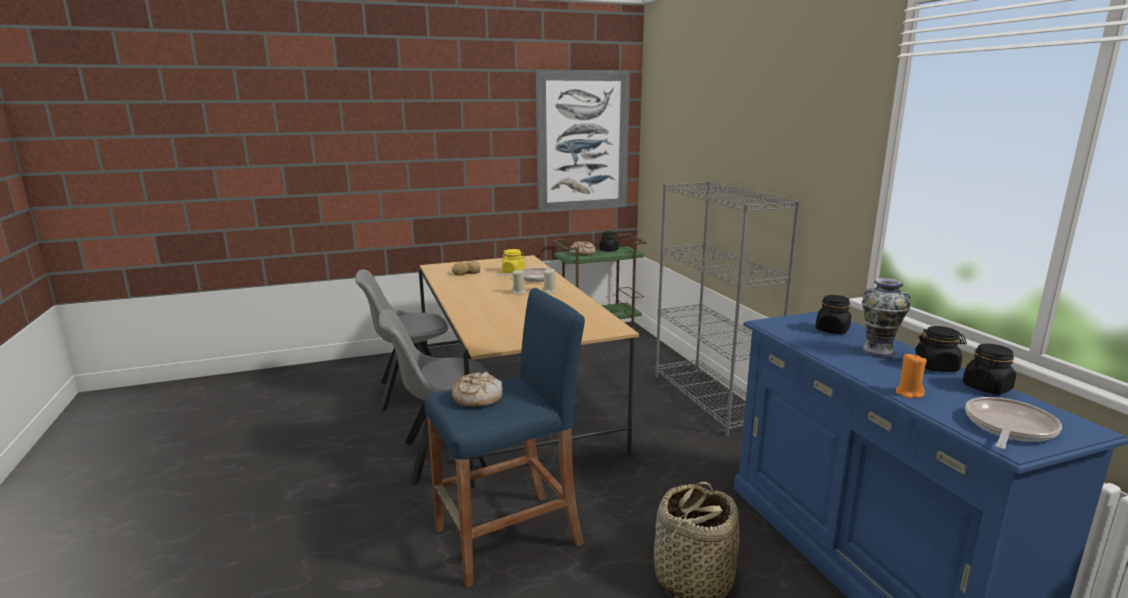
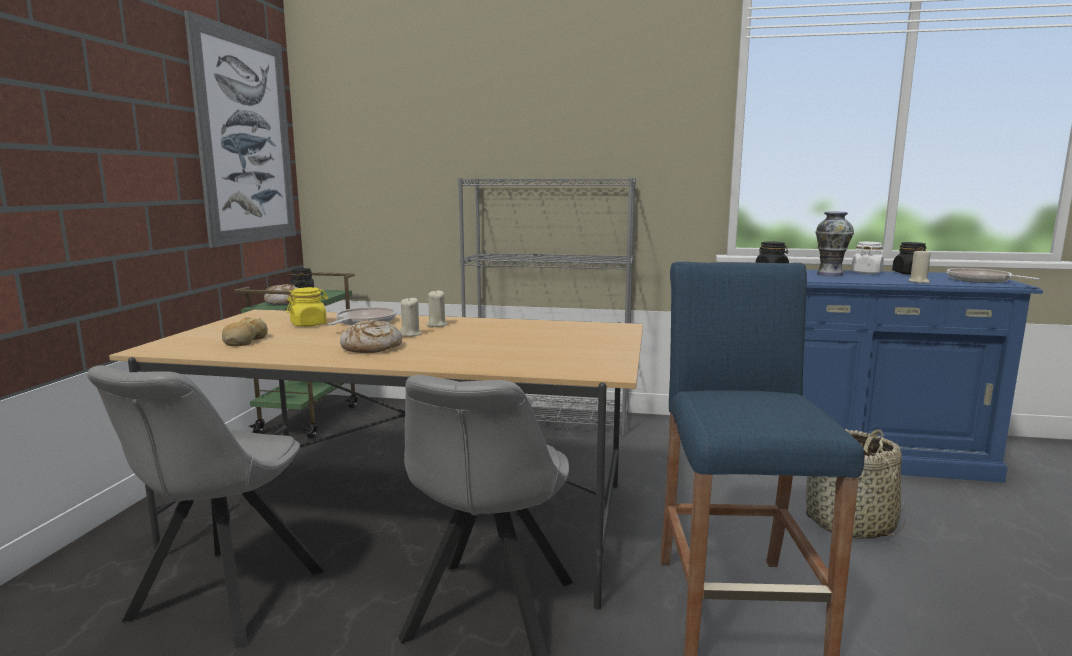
camera: 60 degrees left, 5 degrees down
(477, 398) = (758, 410): bread -> bread (371, 347)
(909, 393) = (918, 282): orange candle -> beige candle
(936, 367) = (866, 272): black jar -> white jar

